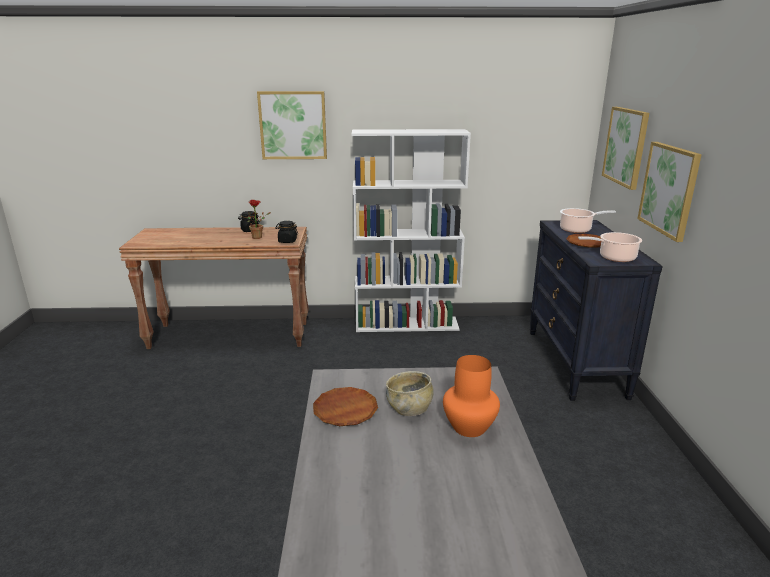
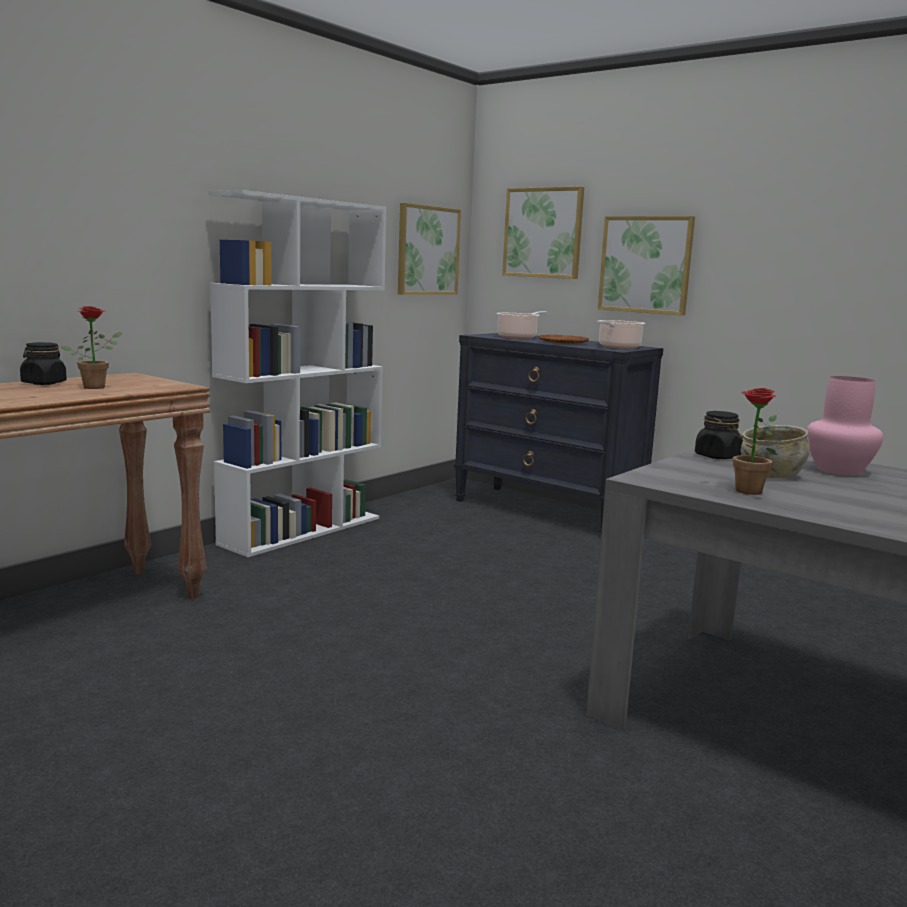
camera: 50 degrees left, 10 degrees down
(287, 241) = (169, 385): black jar -> black jar (717, 456)
(293, 125) = (105, 173): picture -> picture (427, 250)
(345, 410) = (742, 490): brown plate -> potted plant
(468, 427) = (837, 470): orange vase -> pink vase

